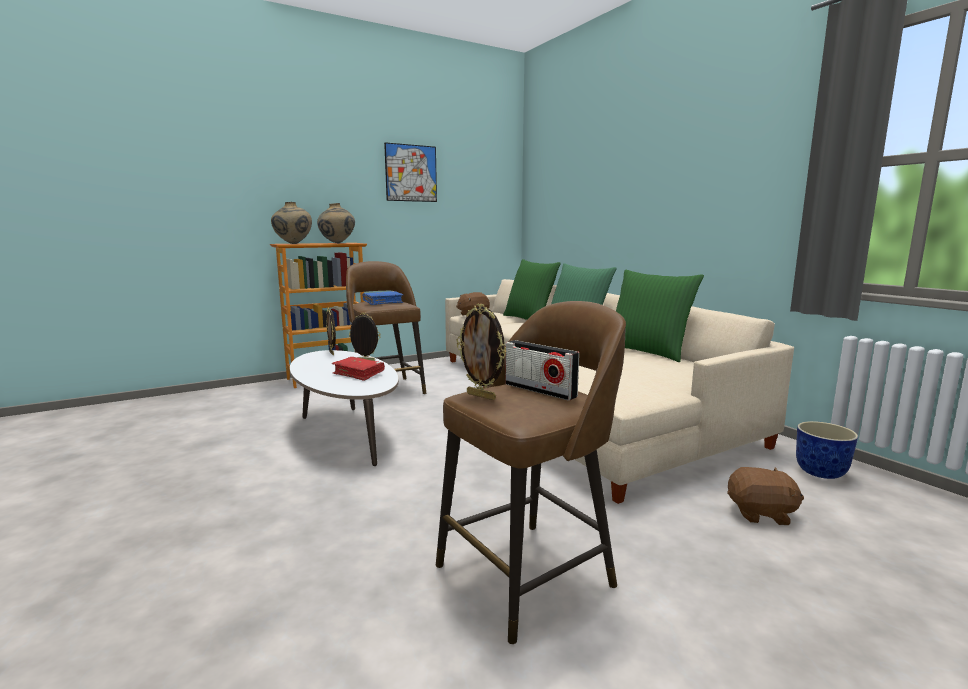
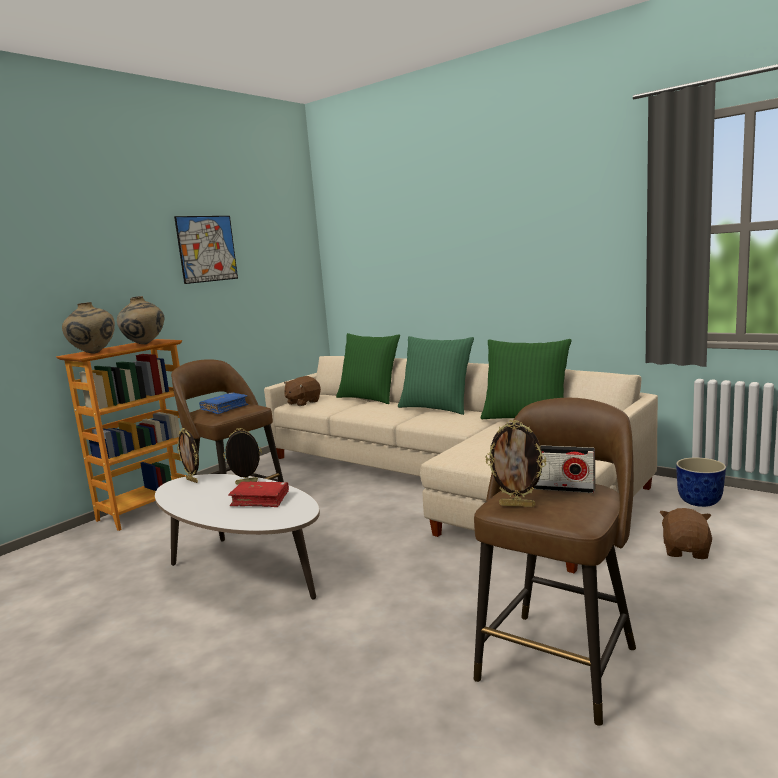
camera: 20 degrees left, 0 degrees up
(761, 514) = (686, 551): brown plush toy -> brown plush toy turned 60 degrees counterclockwise

